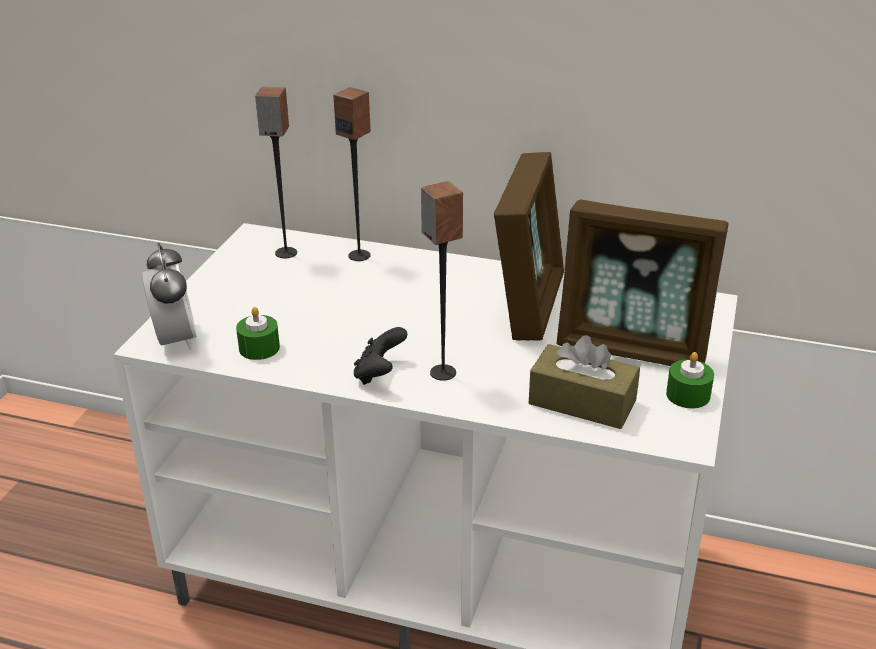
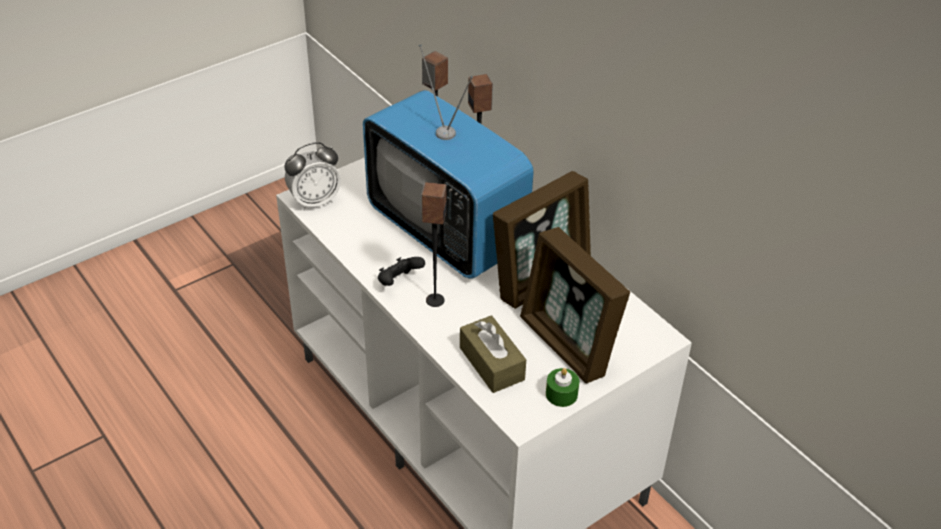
camera: 35 degrees right, 10 degrees up
(175, 340) = (315, 201): alarm clock -> alarm clock turned 45 degrees clockwise
(259, 348) = (353, 229): green candle -> none
(374, 305) = (447, 231): none -> television

